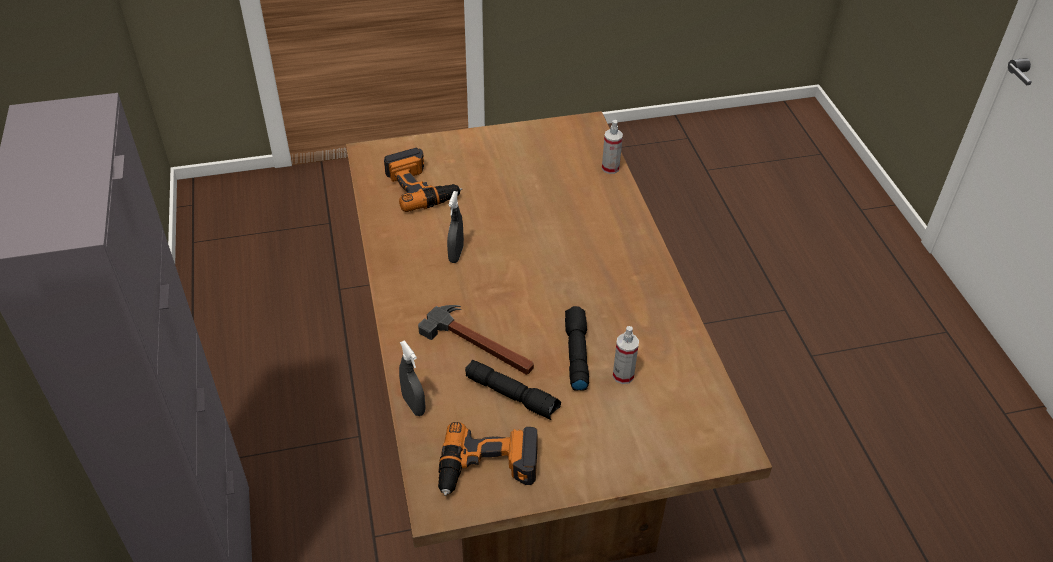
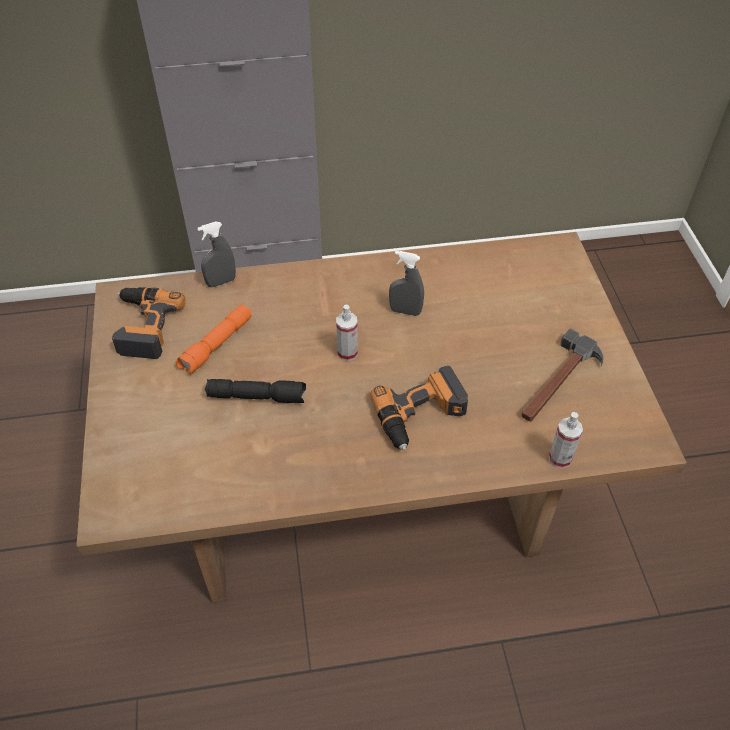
camera: 95 degrees right, 5 degrees up
(421, 187) = (509, 287): power drill -> power drill (421, 415)
(480, 344) = (281, 325): hammer -> hammer (558, 382)
(512, 395) = (217, 346): black flashlight -> orange flashlight
(623, 375) = (222, 432): spray bottle -> spray bottle (347, 353)

